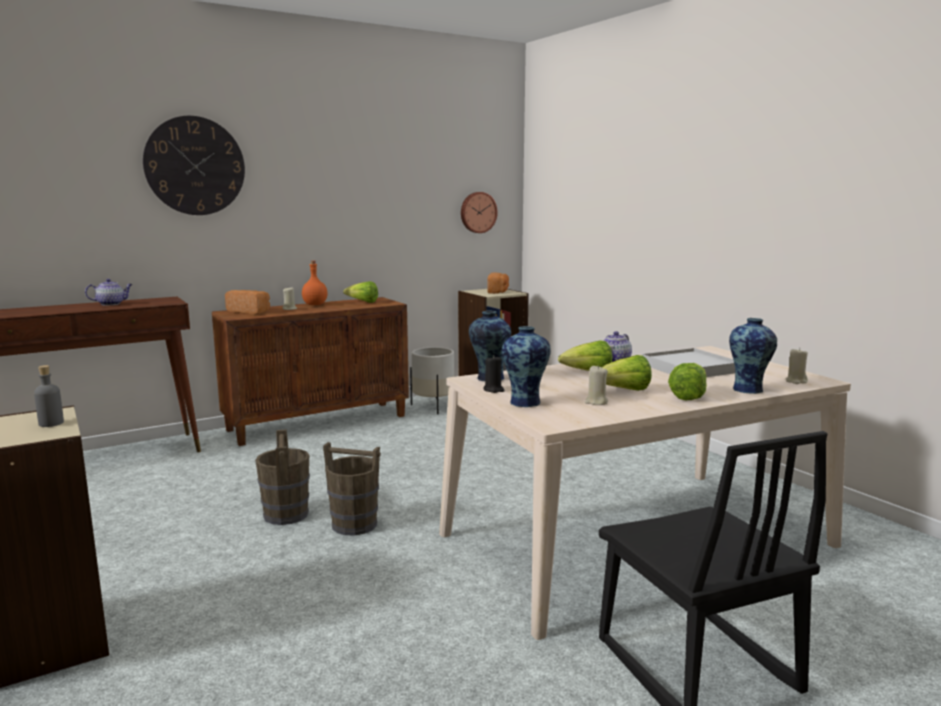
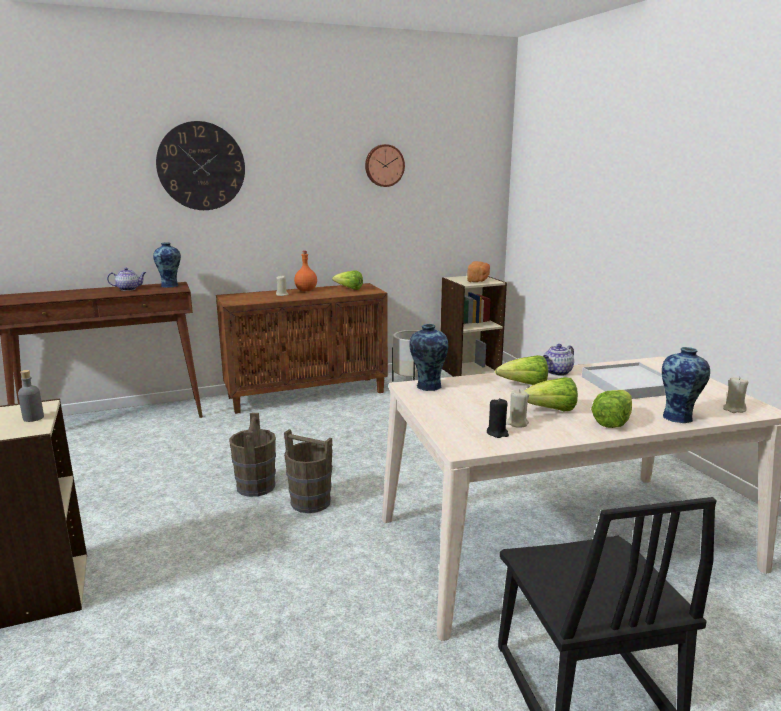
camera: 10 degrees right, 5 degrees up
(250, 311) = (247, 296): bread -> none
(477, 212) = (463, 204): wall clock -> wall clock (384, 165)
(493, 390) = (426, 401): black candle -> black candle (497, 433)
(525, 402) = (449, 419): vase -> vase (170, 285)

